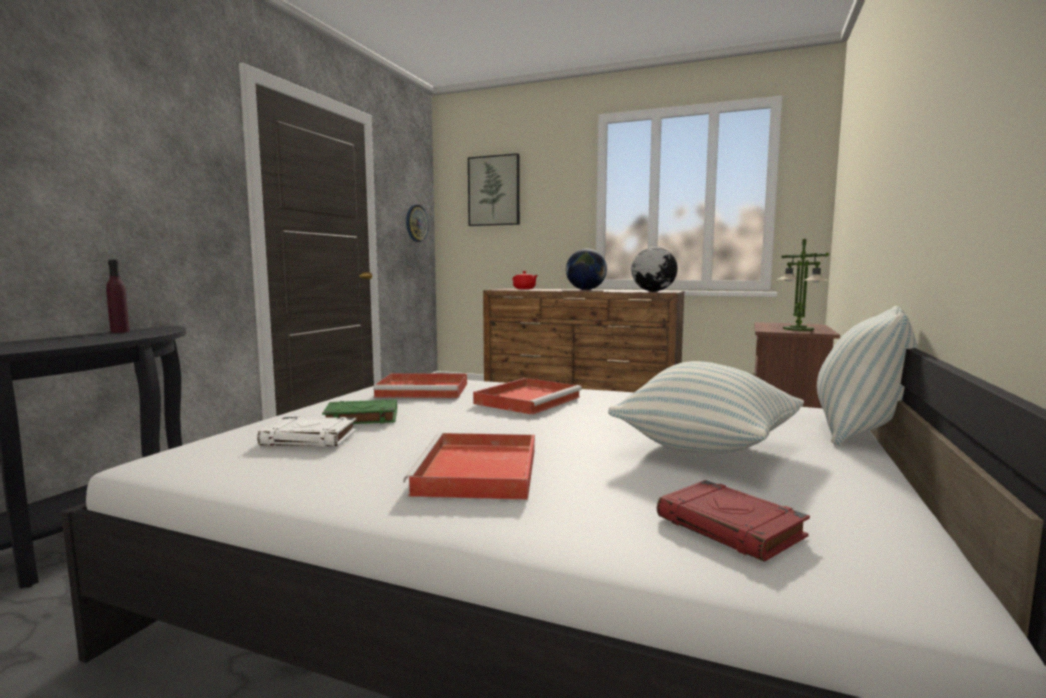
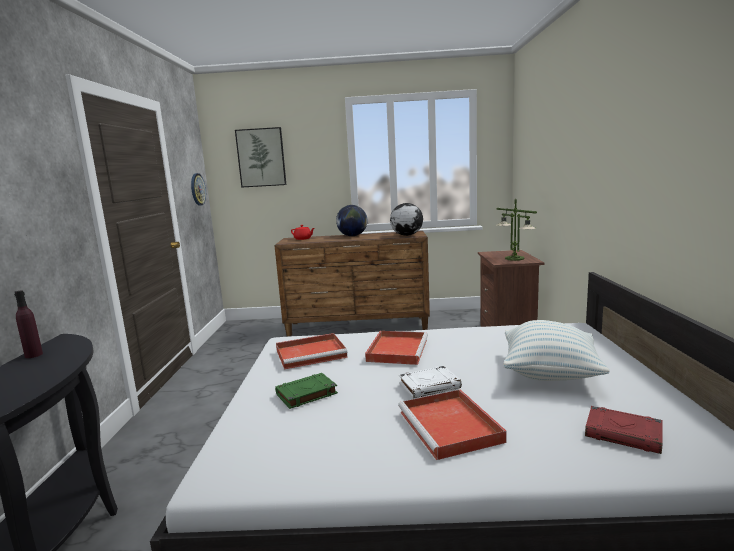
camera: 20 degrees left, 5 degrees up
(310, 438) = (299, 424): white book -> white book (430, 386)
(859, 431) = (606, 341): pillow -> none

